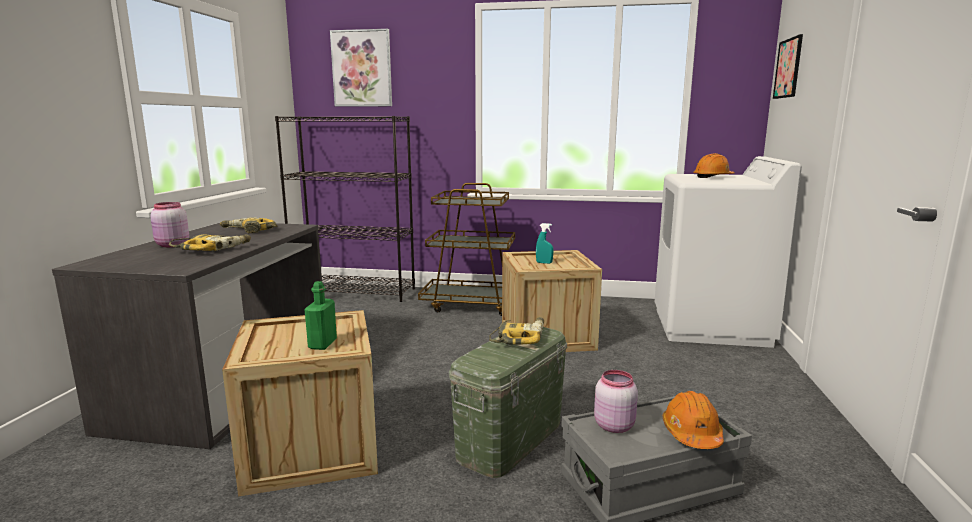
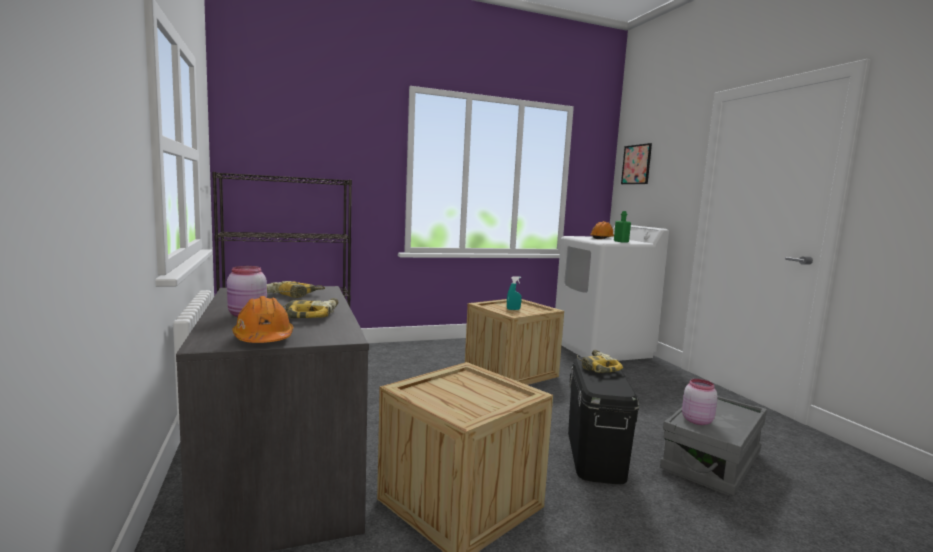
camera: 30 degrees left, 5 degrees down
(322, 344) = (493, 395): green bottle -> green bottle (621, 241)
(362, 68) = (295, 130): picture -> none
(472, 305) = (417, 354): brown cart -> none
(510, 439) = (594, 453): green storage box -> black storage box
(692, 433) = (739, 415): orange hard hat -> orange hard hat (263, 338)

